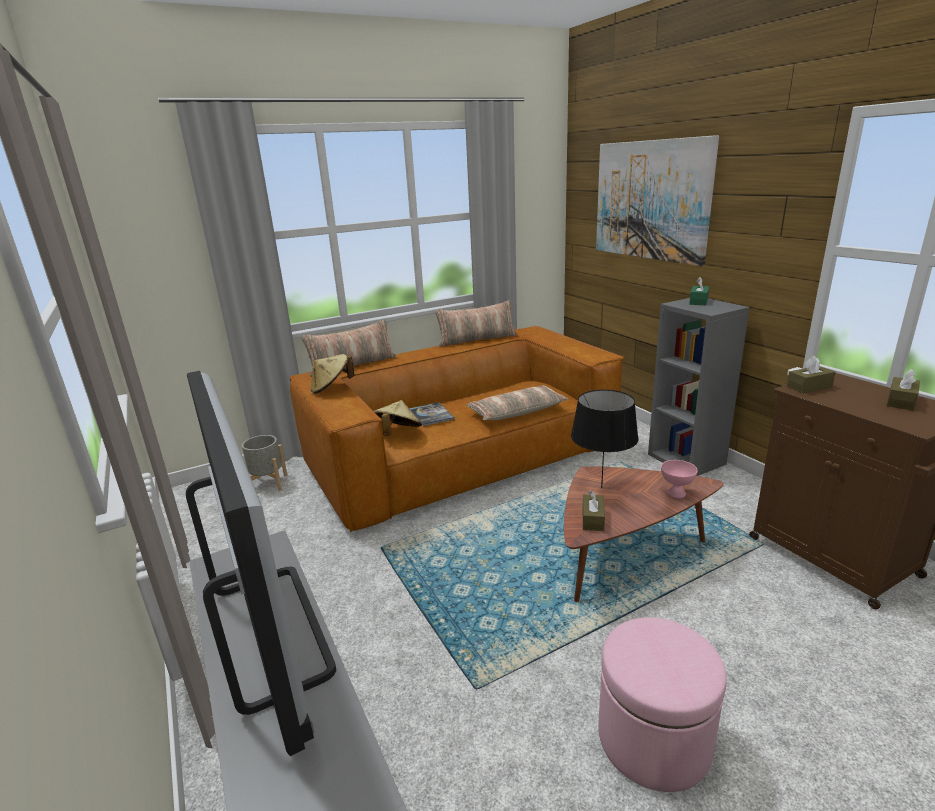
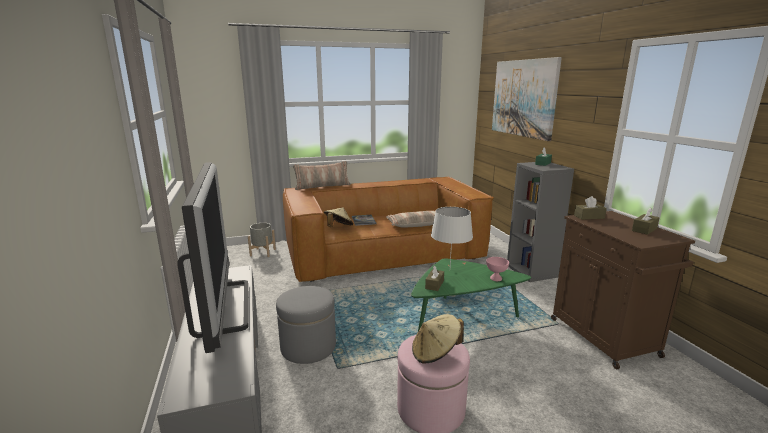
camera: 10 degrees right, 5 degrees down
(331, 388) = (303, 196): beige hat -> beige hat (435, 353)
(412, 655) = (308, 347): none -> grey ottoman
(476, 339) = (406, 180): pillow -> none
(601, 488) = (449, 270): black table lamp -> white table lamp
(623, 555) = (461, 316): brown coffee table -> green coffee table

